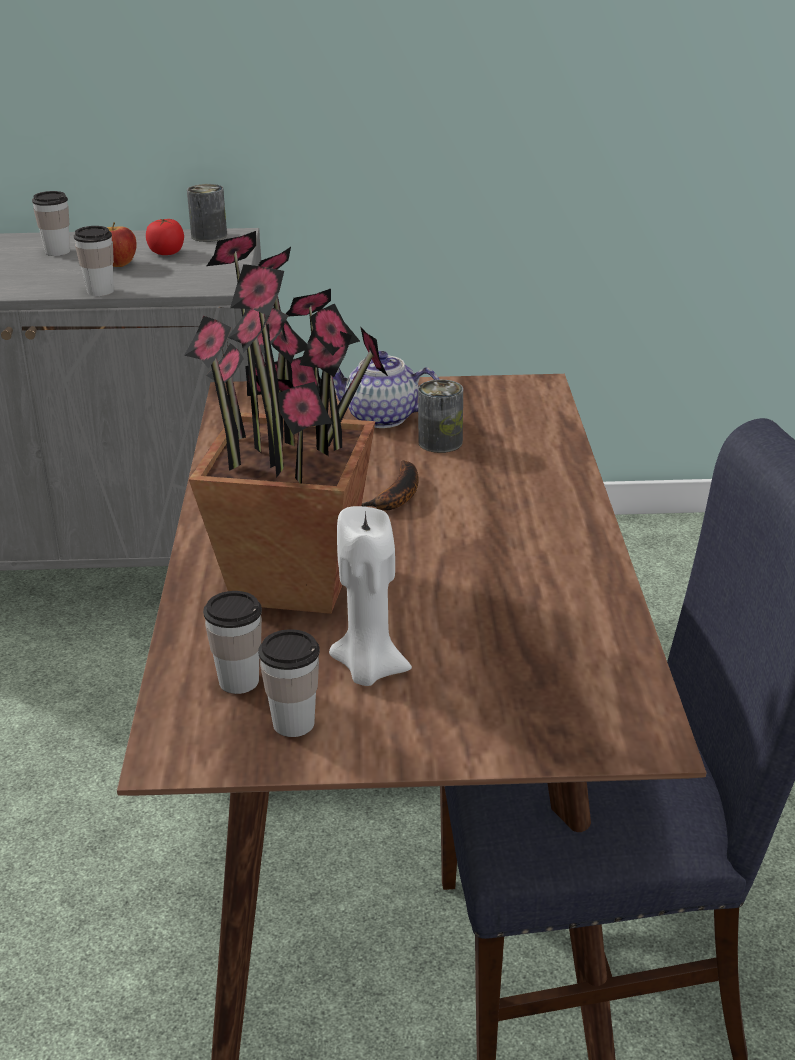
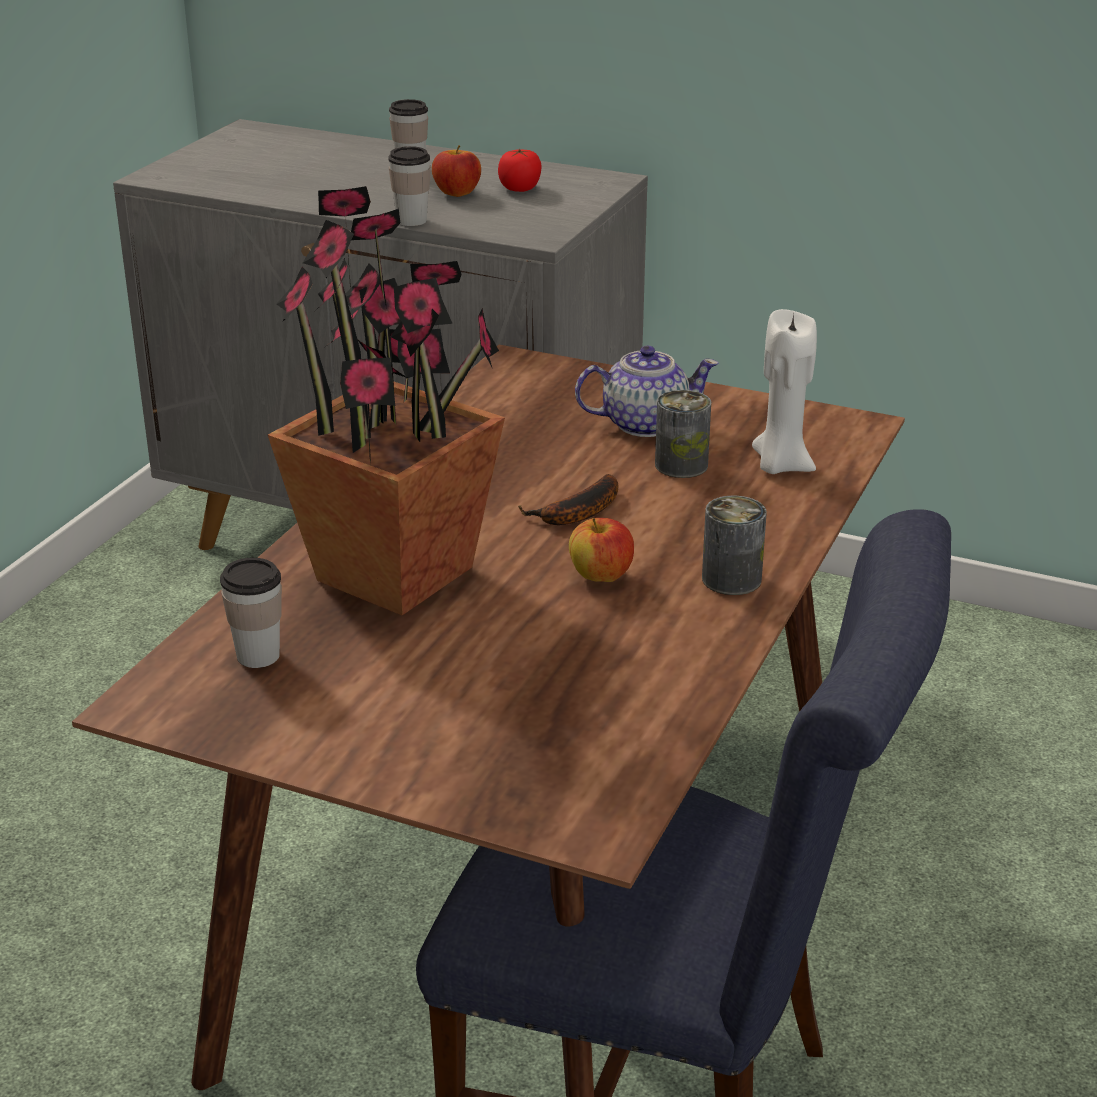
camera: 25 degrees right, 0 degrees up
(209, 236) = (583, 176): can -> can (731, 579)
(294, 723) = (272, 710): cup -> none
(368, 670) = (387, 681): white candle -> white candle (780, 465)
(383, 418) = (644, 424): teapot -> teapot turned 135 degrees clockwise
(459, 541) = (600, 576): none -> apple

